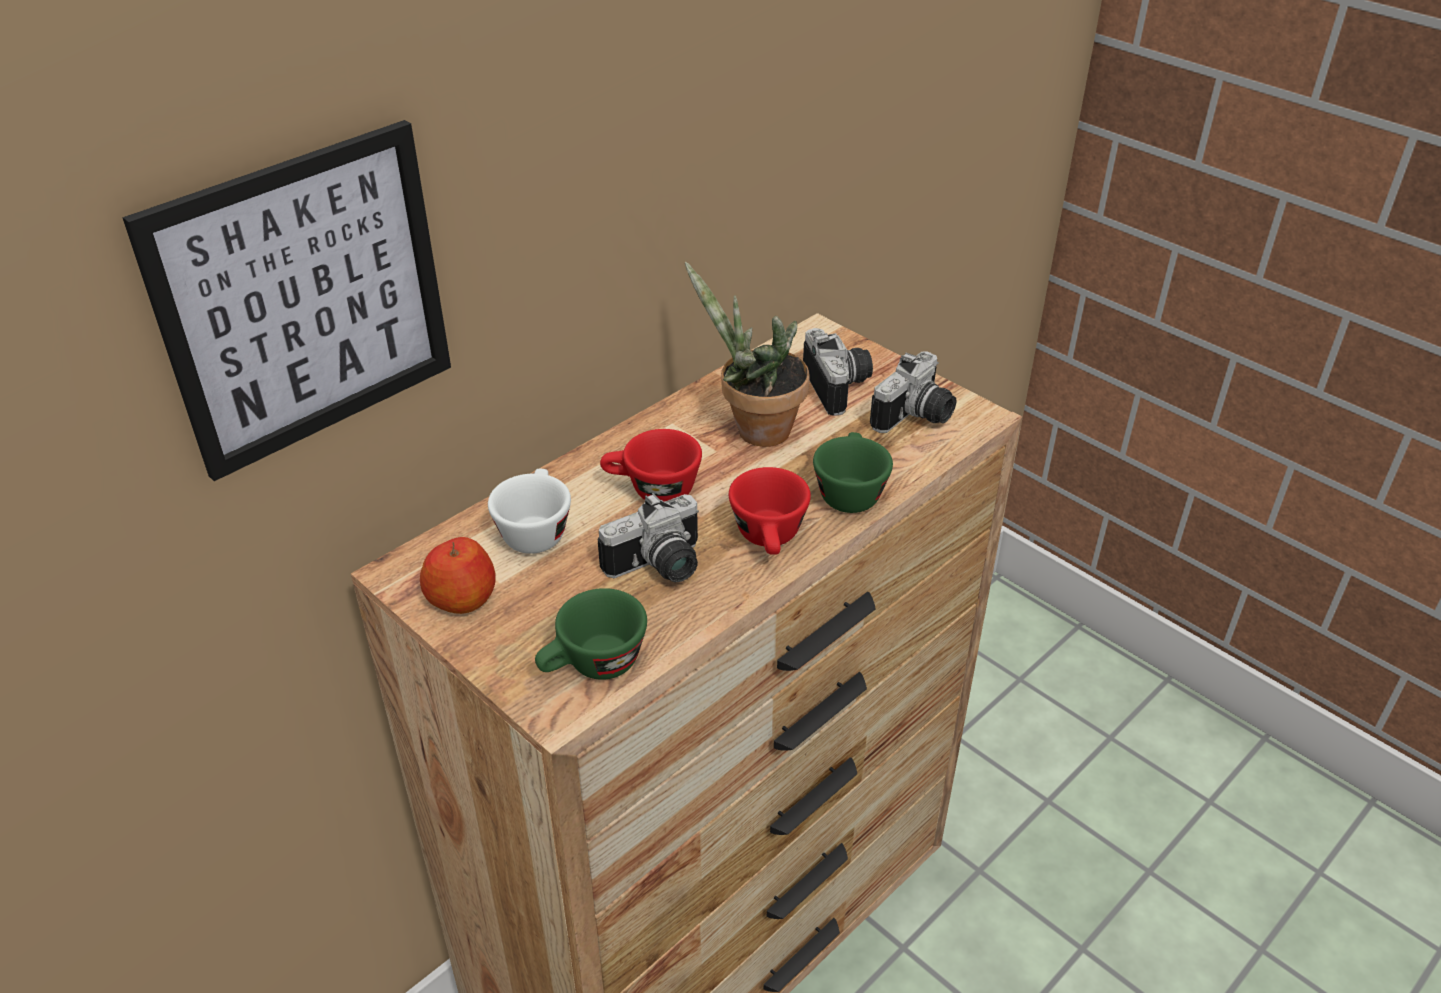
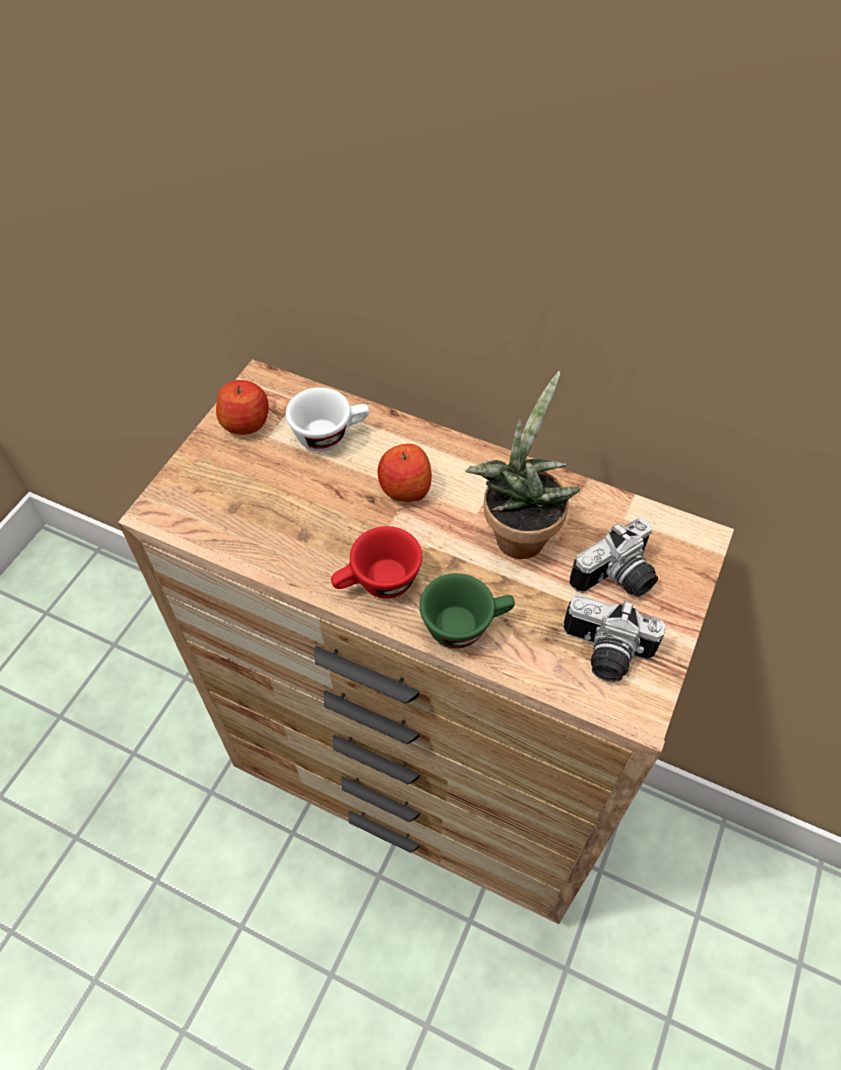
camera: 70 degrees right, 15 degrees up
(305, 300) = (247, 170): picture -> none
(593, 666) = (202, 516): green cup -> none
(652, 490) = (405, 488): red cup -> apple
(660, 568) = (316, 522): camera -> none

